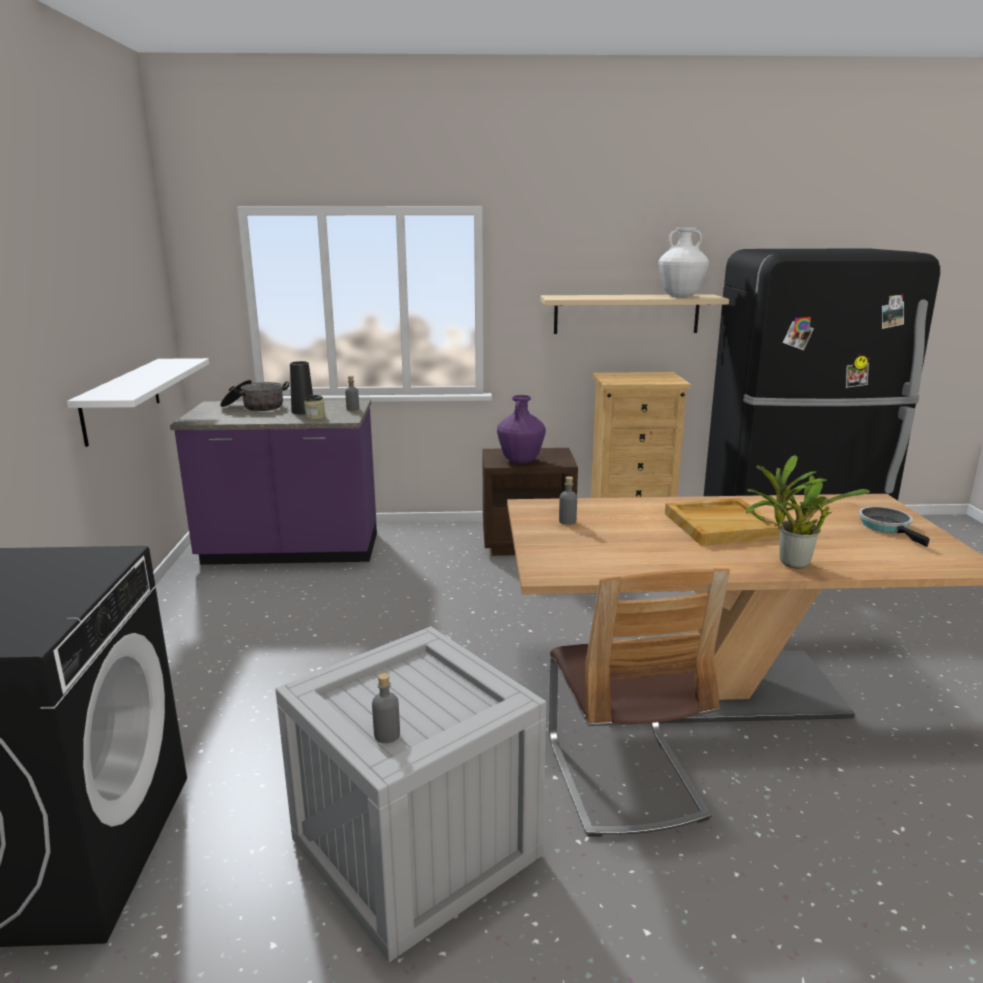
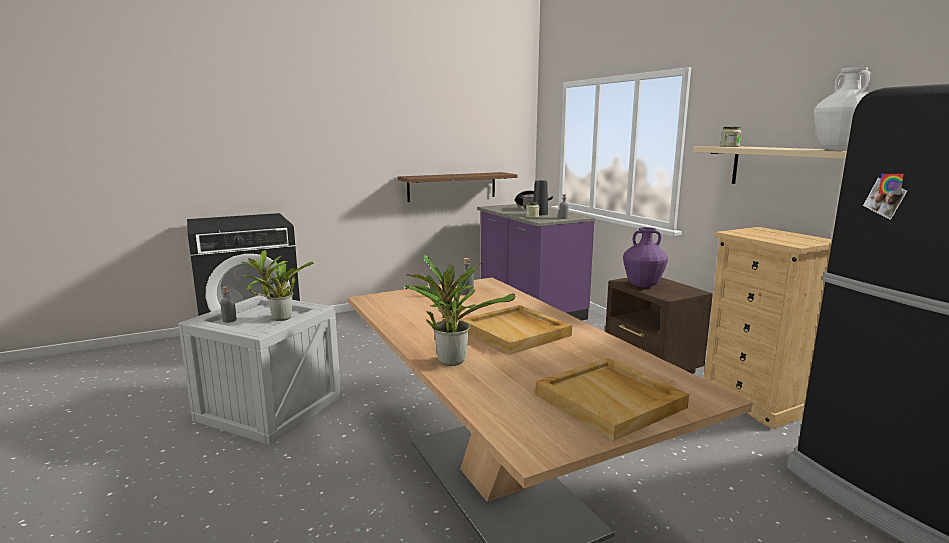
camera: 65 degrees right, 5 degrees down
(121, 399) = (452, 186): white shelf -> brown shelf
(427, 683) = (279, 319): none -> potted plant
(566, 296) = (729, 146): none -> jar
(624, 778) = (353, 460): chair -> none
(887, 527) = (611, 401): frying pan -> beige tray

